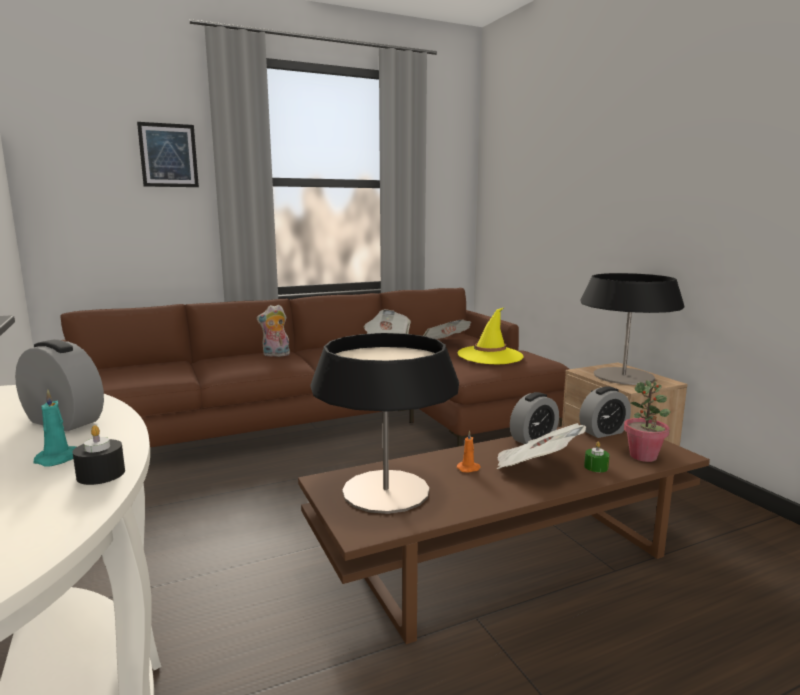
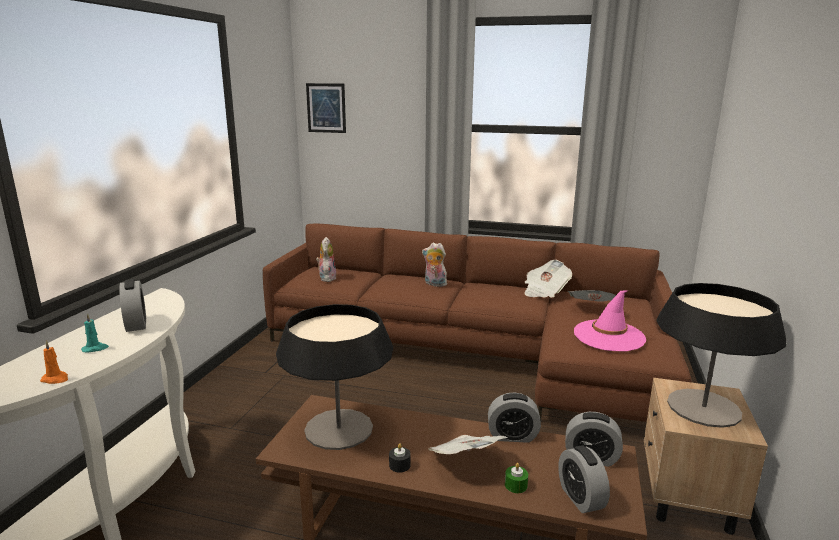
camera: 40 degrees right, 5 degrees up
(101, 474) = (88, 365): black candle -> black candle (399, 465)
(134, 374) = (326, 278): none -> plush toy
(168, 155) = (397, 106): picture -> picture (326, 108)
(469, 468) = (418, 438): orange candle -> orange candle (55, 379)
(490, 356) = (609, 336): yellow hat -> pink hat
(643, 456) = (580, 498): potted plant -> alarm clock

